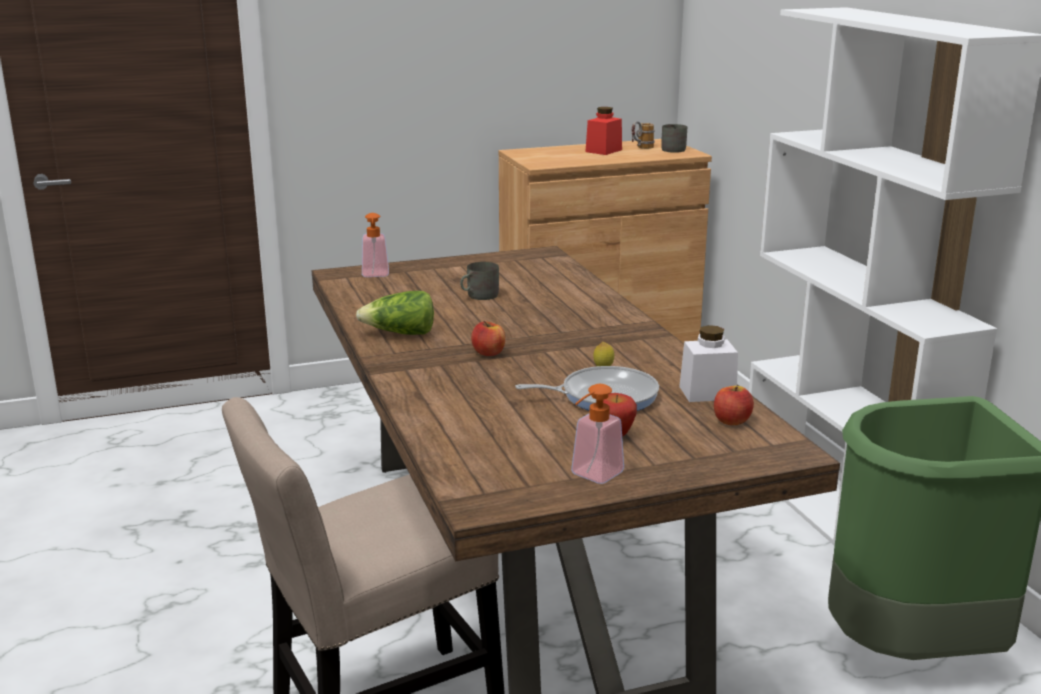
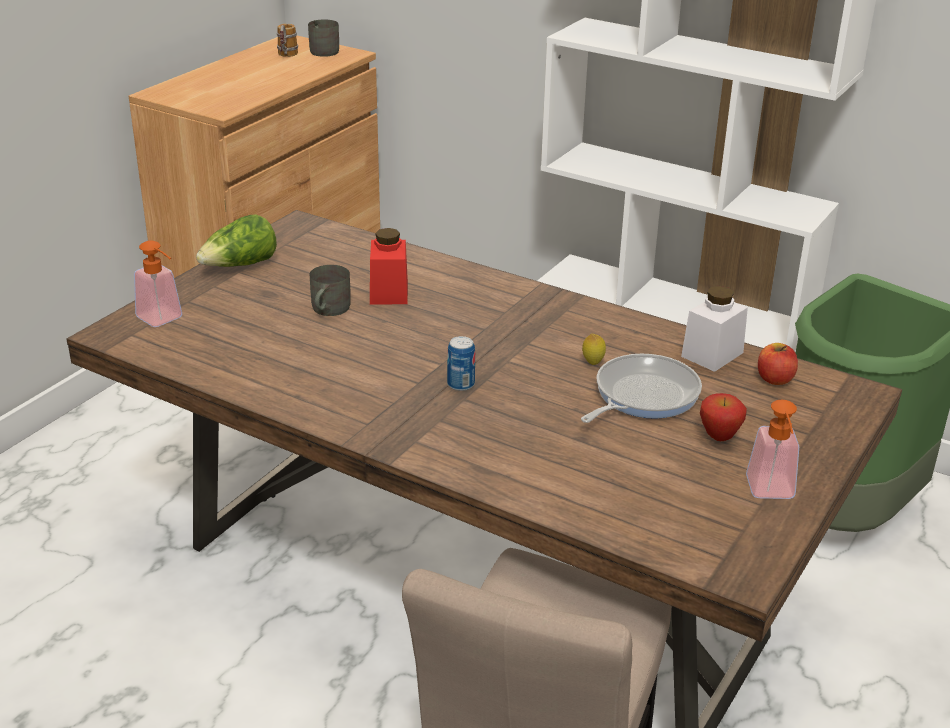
camera: 40 degrees left, 10 degrees up
(400, 334) = (332, 395): lettuce -> lettuce (240, 265)
(488, 353) = (461, 384): apple -> can
(603, 151) = (254, 70): red jar -> red jar (389, 293)

